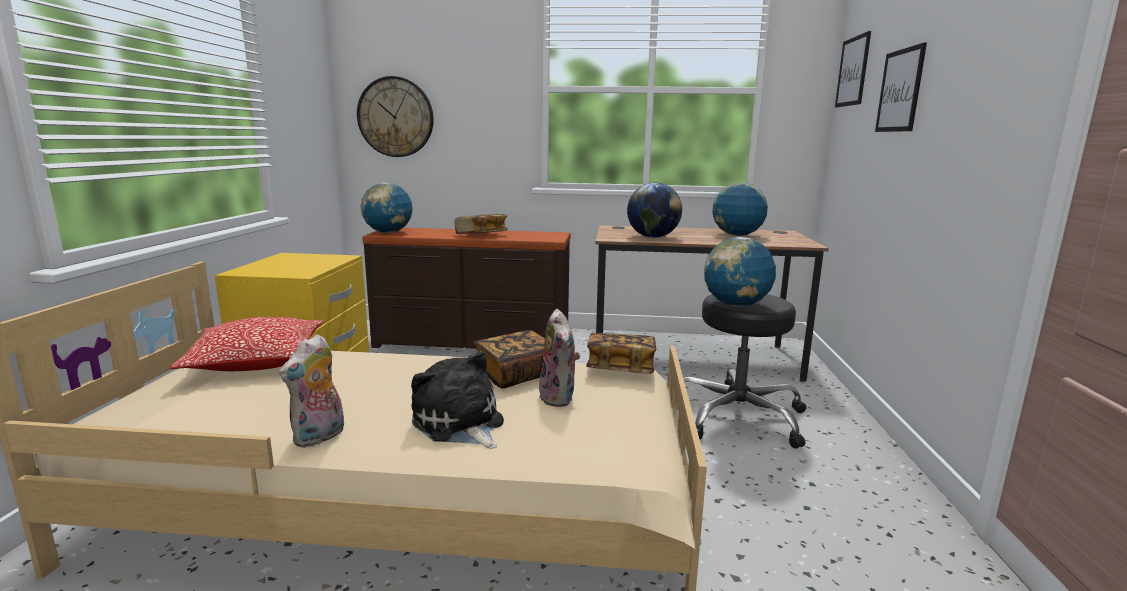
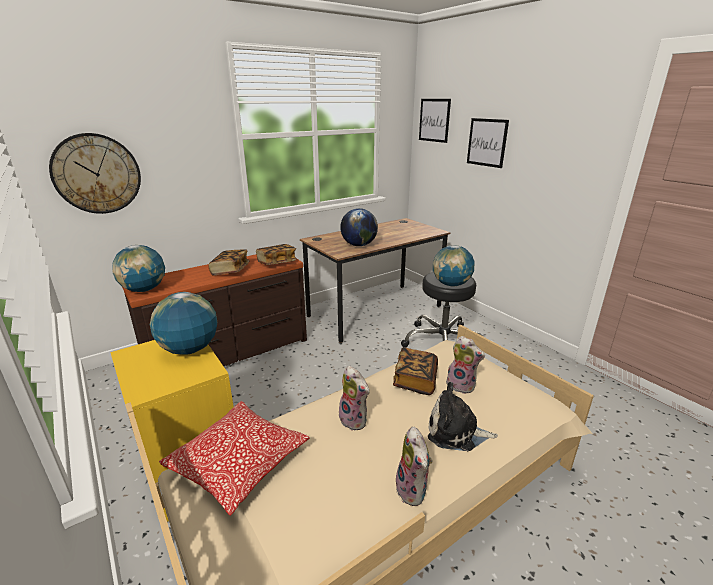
camera: 40 degrees left, 10 degrees up
(391, 375) = (355, 420): none -> plush toy
(620, 369) = (449, 350): book -> book (277, 263)
(737, 235) = (393, 231): globe -> globe (189, 349)

